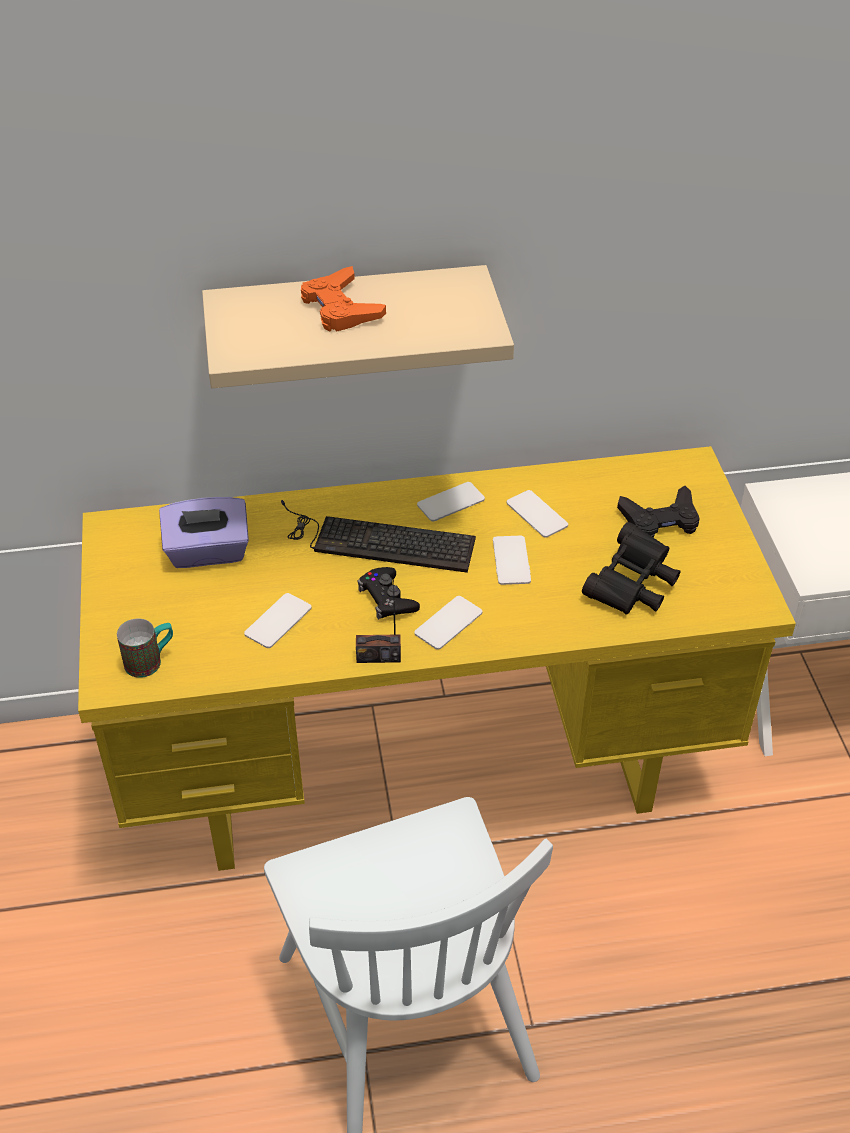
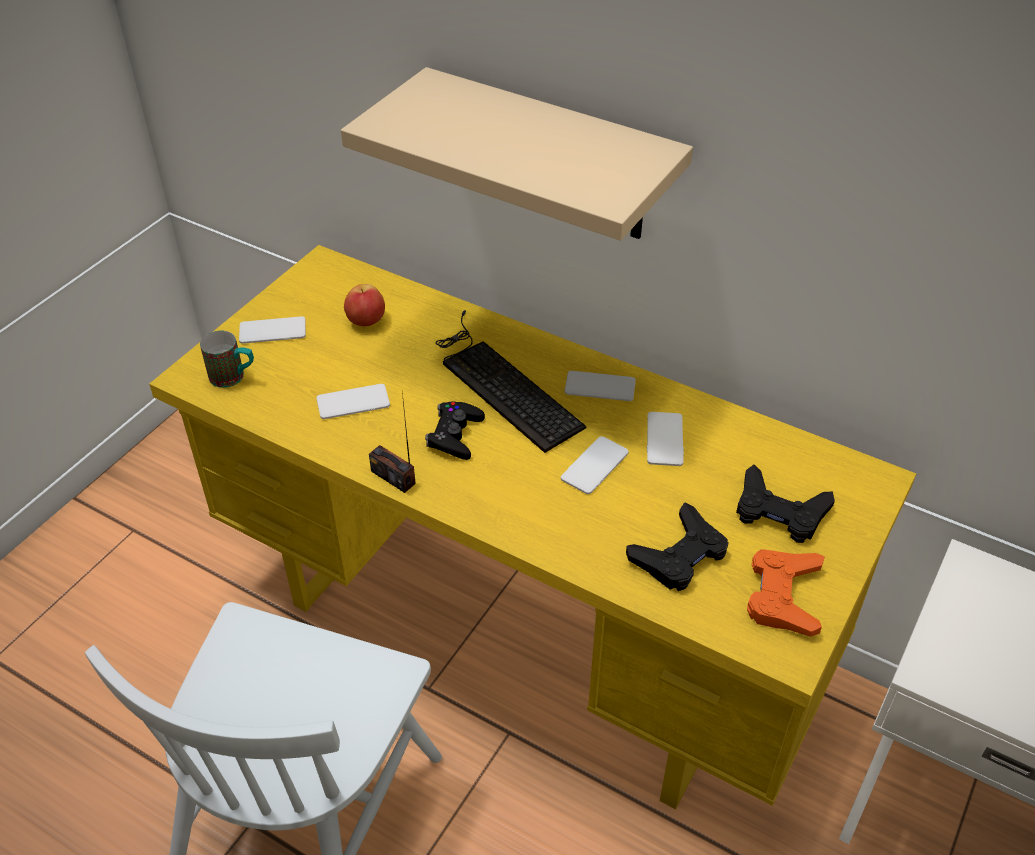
camera: 40 degrees right, 0 degrees up
(208, 552) = (366, 321): purple tissue box -> apple
(340, 308) = (512, 126): orange game controller -> orange game controller (783, 596)
(448, 623) = (479, 485): phone -> phone (272, 331)
(631, 587) = (679, 555): black binoculars -> black game controller

